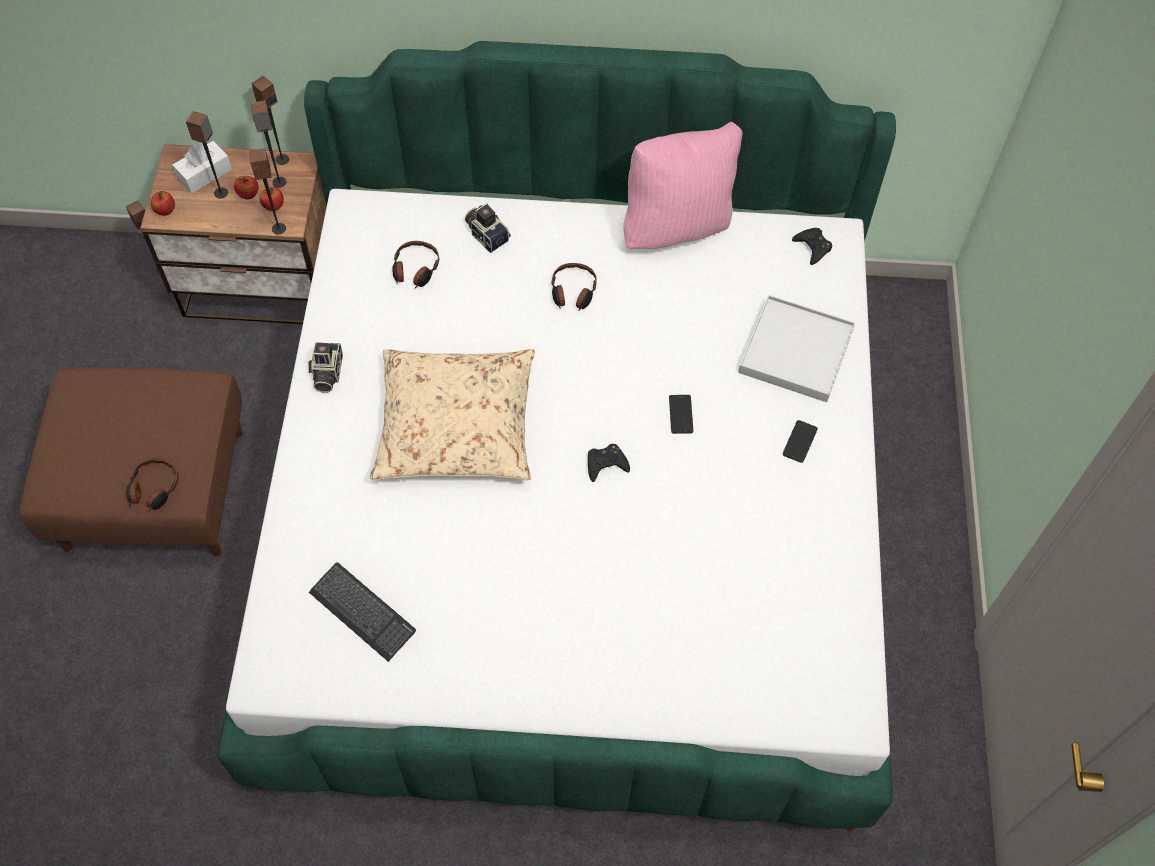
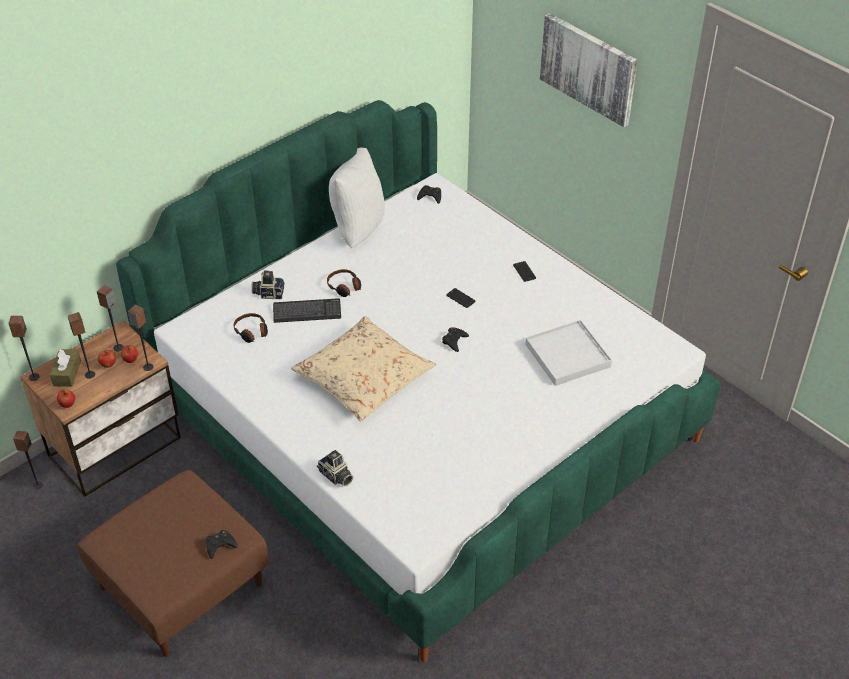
camera: 45 degrees left, 15 degrees down
(154, 489) = (220, 545): headphones -> black game controller
(204, 174) = (67, 373): white tissue box -> brown tissue box
(282, 159) = (105, 337): speaker -> speaker (33, 377)
(326, 373) = (267, 405): camera -> camera (335, 476)
(362, 612) = (425, 482): keyboard -> keyboard (307, 312)
(677, 226) = (357, 228): pink pillow -> white pillow
(795, 351) = (477, 240): white tray -> white tray (567, 355)
(1088, 229) = (589, 68): none -> picture

